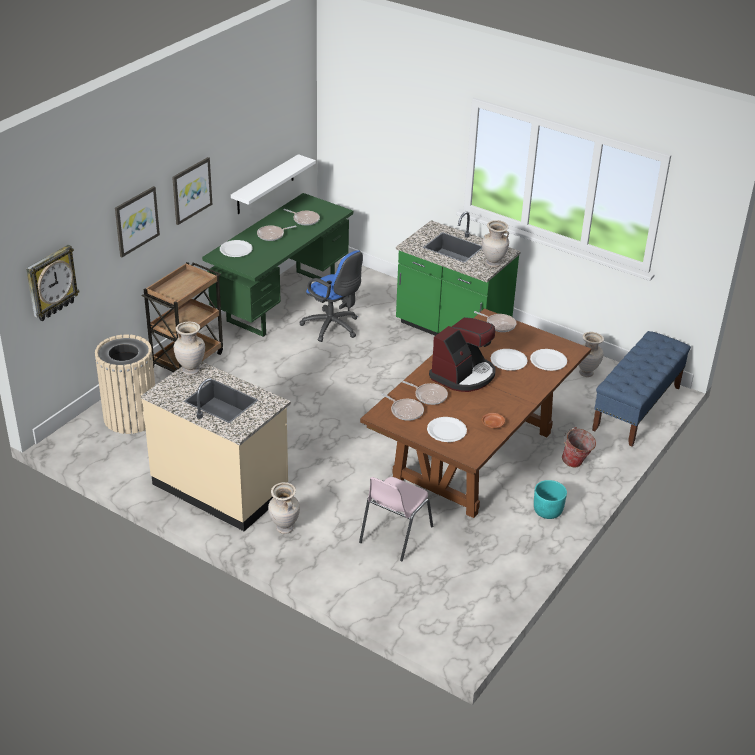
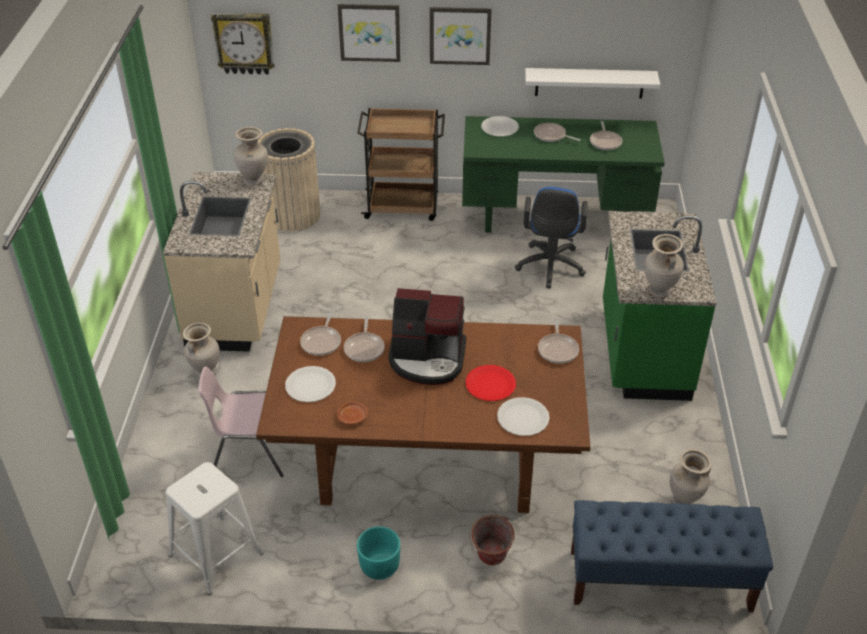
camera: 60 degrees right, 5 degrees up
(481, 583) = (216, 554): none -> white stool
(508, 361) = (490, 384): white plate -> red plate

